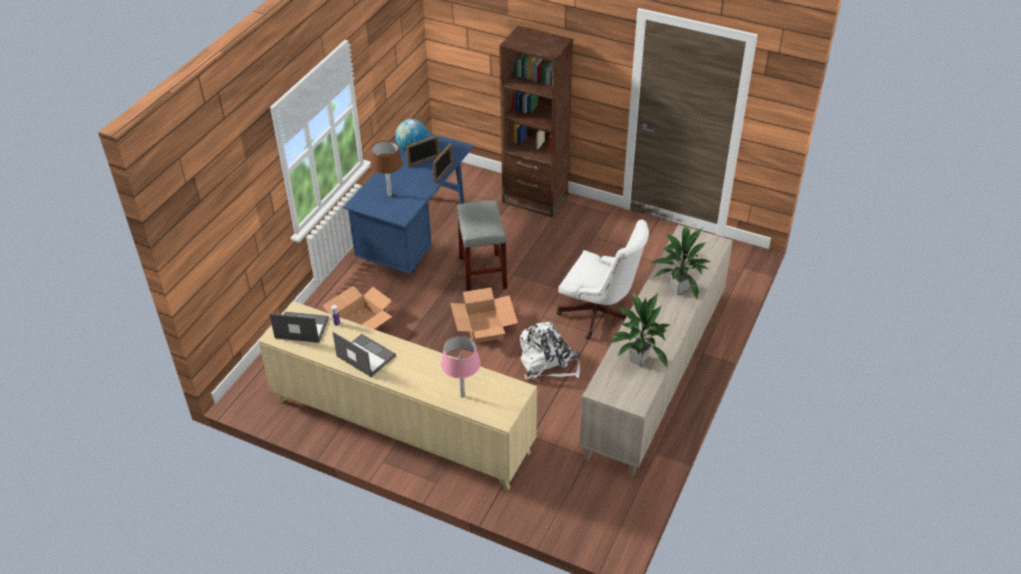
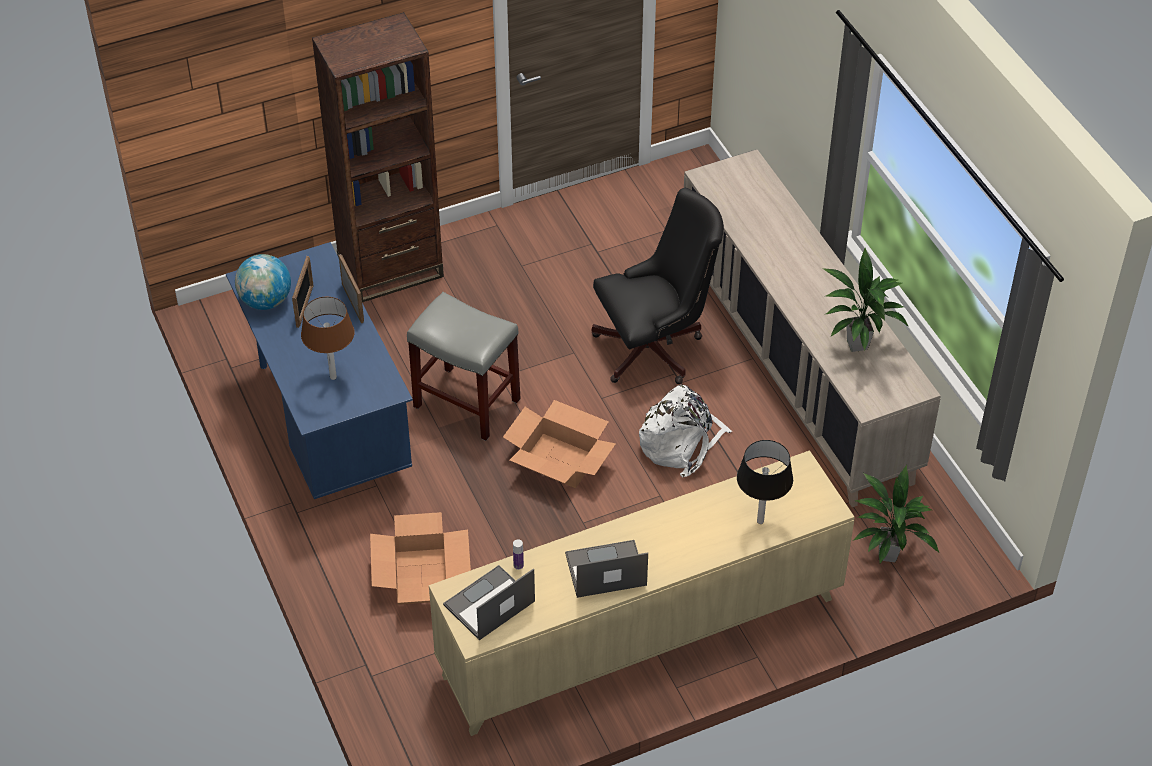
camera: 50 degrees left, 5 degrees up
(462, 395) = (760, 521): pink table lamp -> black table lamp
(600, 315) = (655, 348): white office chair -> black office chair
(678, 290) = (786, 243): potted plant -> potted plant (887, 555)

